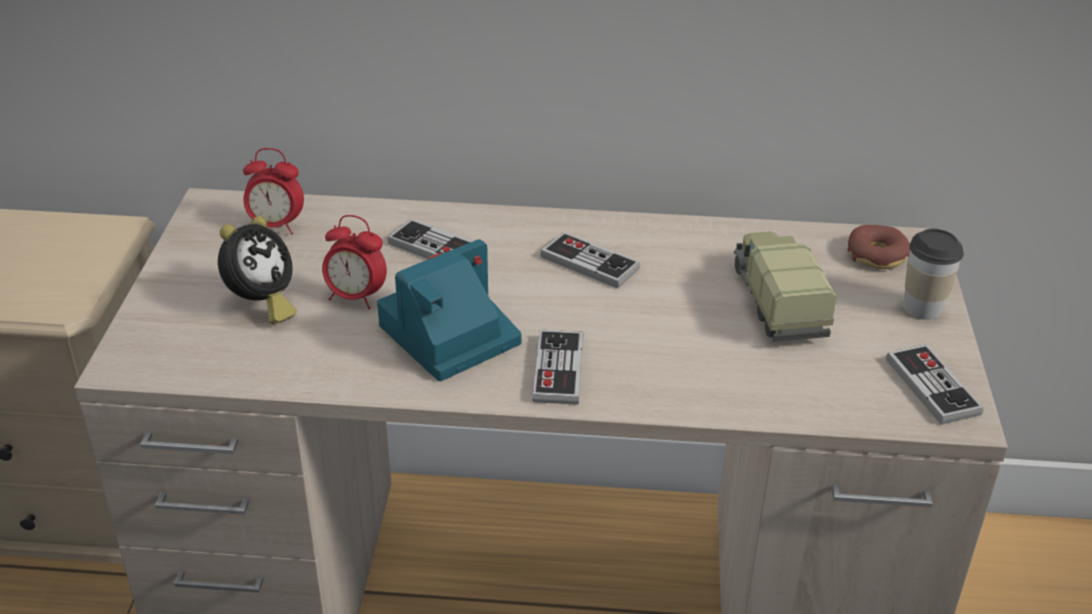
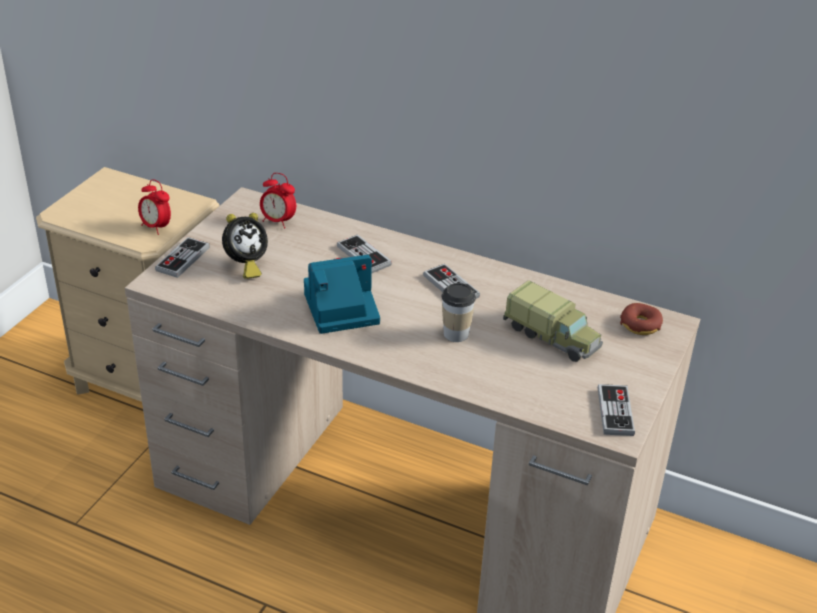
camera: 20 degrees right, 0 degrees up
(356, 297) = (300, 274): alarm clock -> alarm clock (156, 227)
(558, 370) = (392, 344): game controller -> game controller (182, 259)
(776, 301) = (552, 337): toy truck -> toy truck turned 120 degrees clockwise
(922, 308) = (646, 364): cup -> cup (456, 334)

